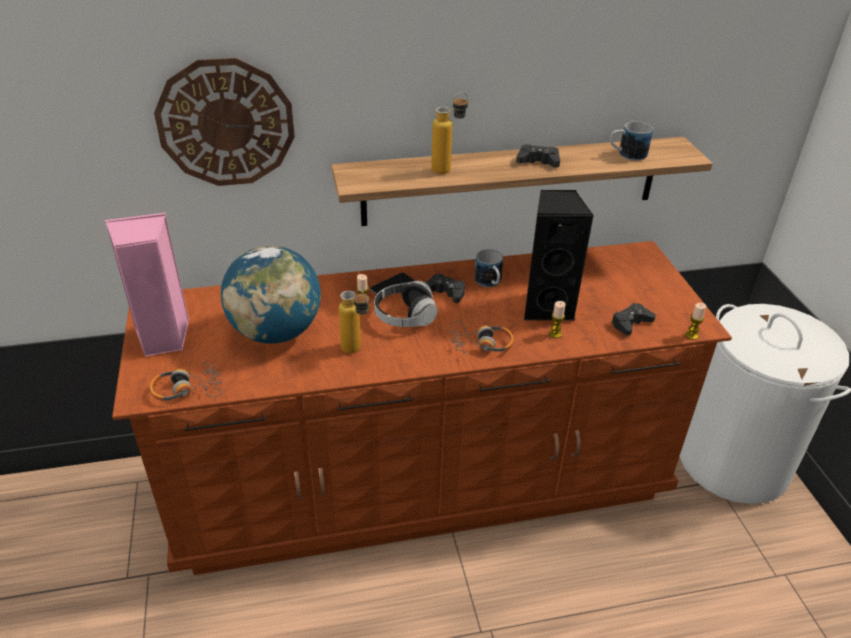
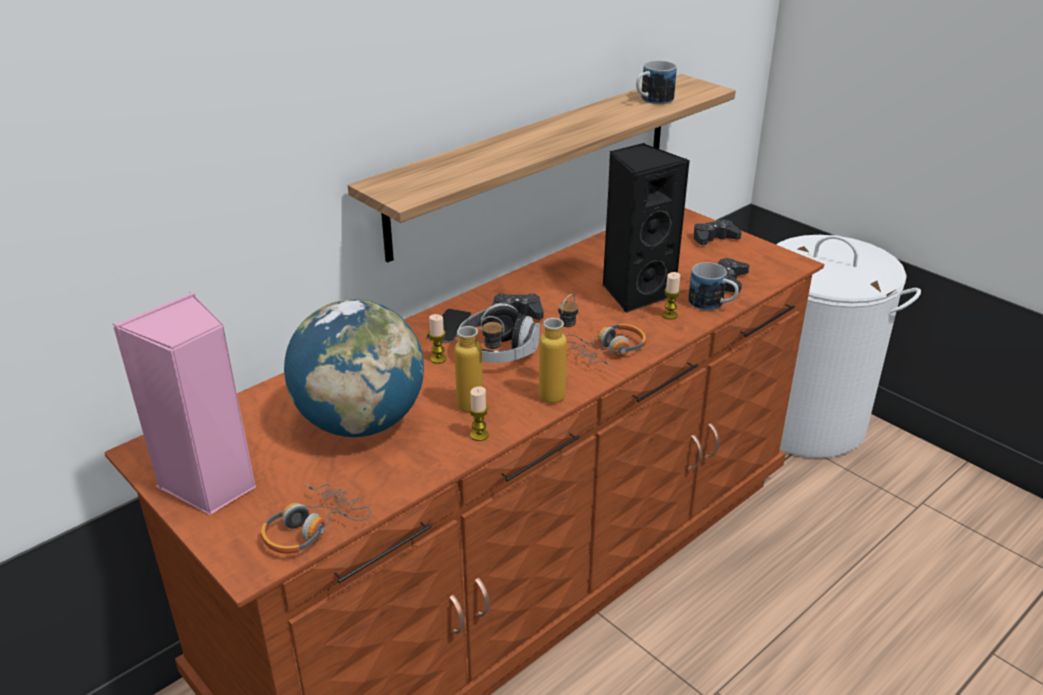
camera: 30 degrees left, 5 degrees down
(226, 123) = (216, 154): wall clock -> none
(448, 169) = (491, 156): bottle -> bottle (558, 391)
(490, 283) = (554, 289): mug -> mug (712, 305)
(538, 161) = (575, 126): black game controller -> black game controller (714, 238)
(691, 335) = (791, 274): candle -> candle (479, 435)

